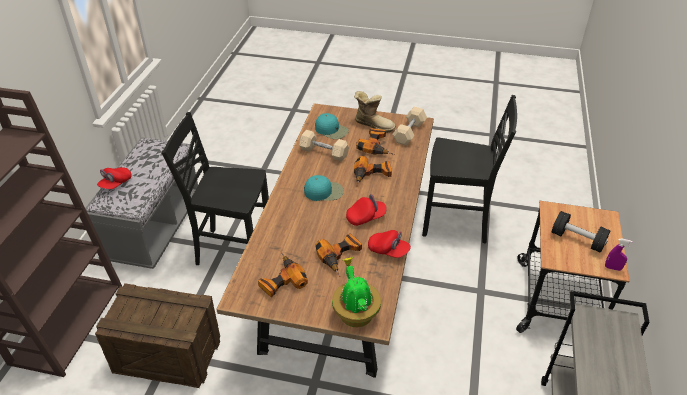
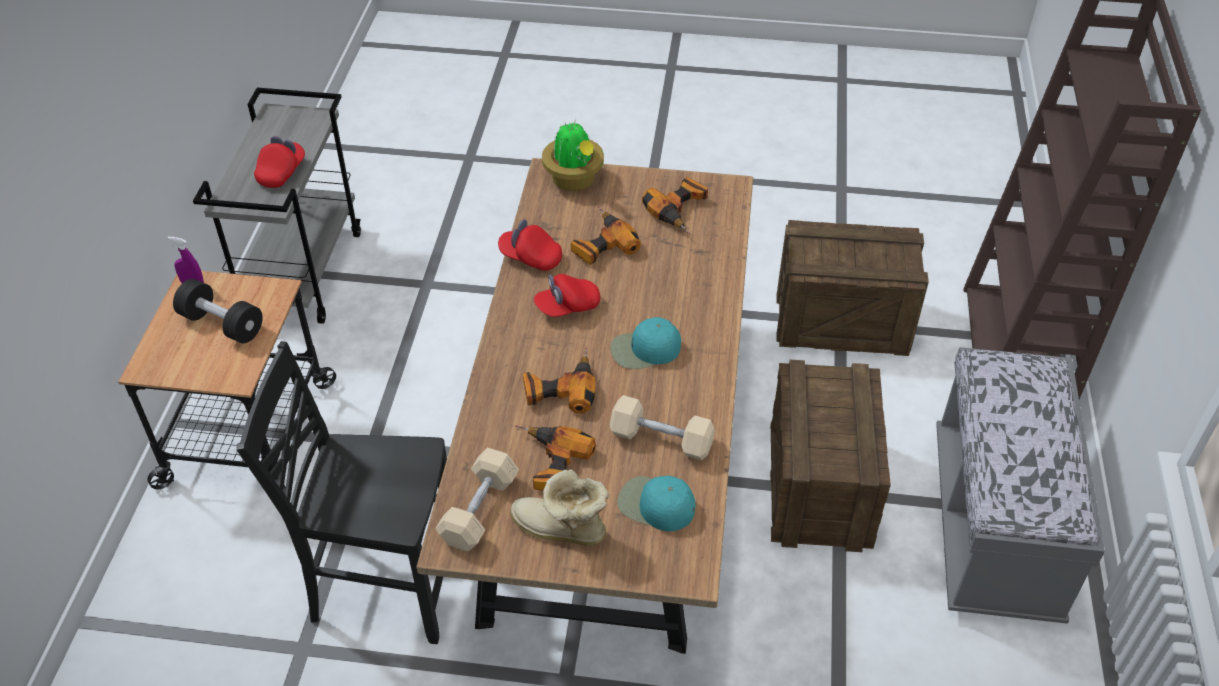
camera: 175 degrees right, 5 degrees up
(116, 184) = (1053, 406): red cap -> red cap (281, 172)
(233, 250) = (819, 488): black chair -> crate

